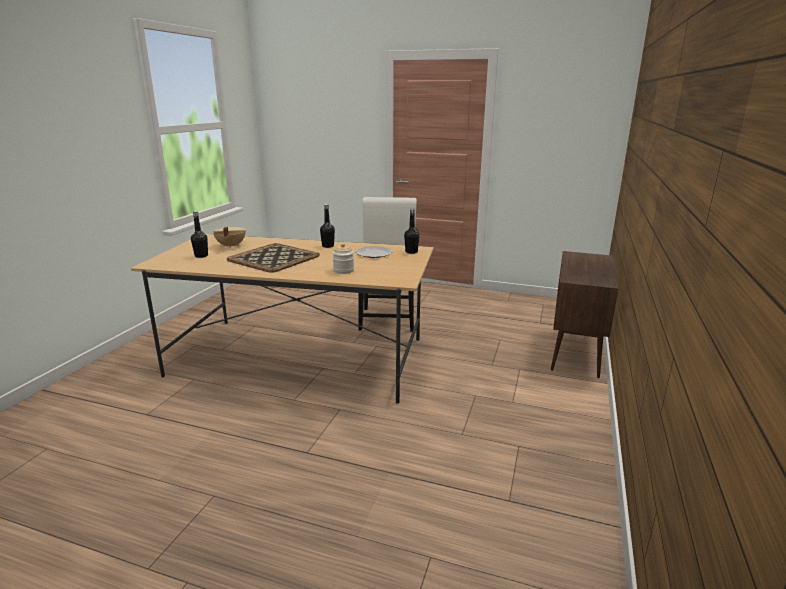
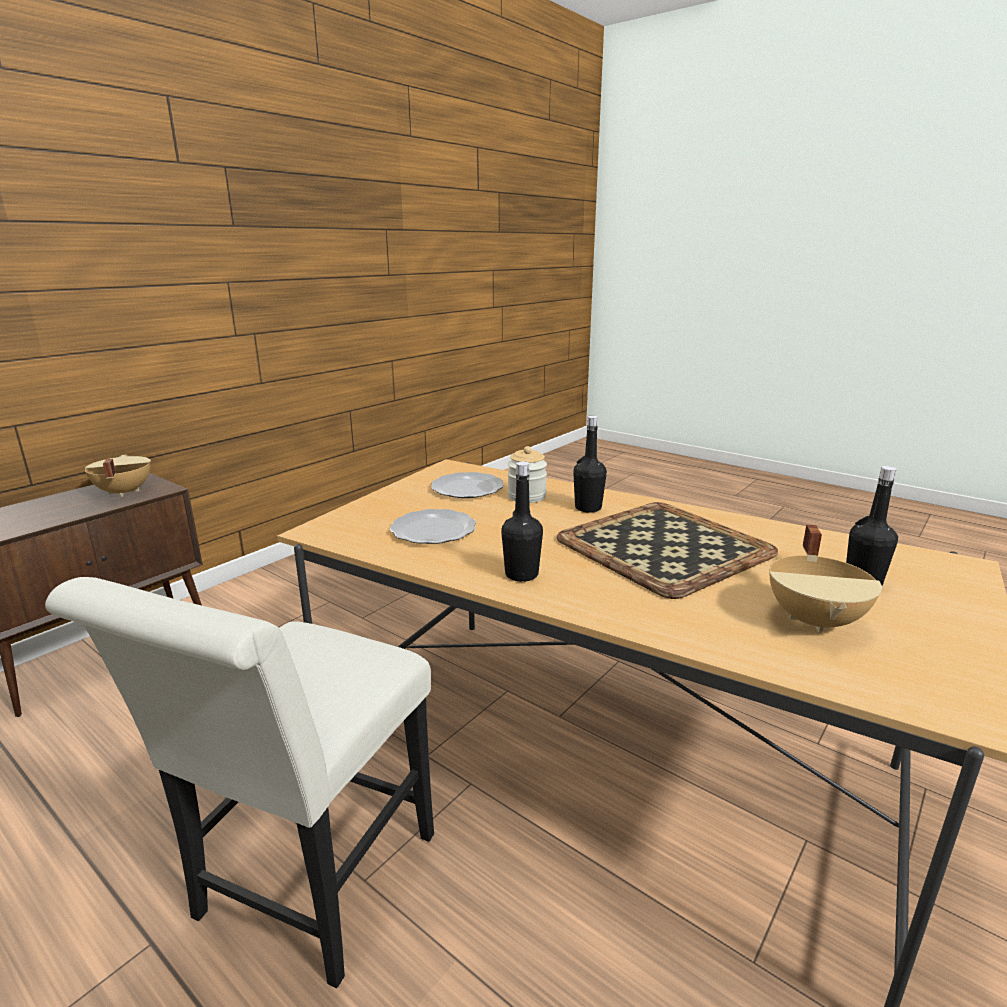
camera: 160 degrees left, 0 degrees up
(379, 271) = (467, 489): none -> plate
(411, 252) = (350, 524): black bottle -> black bottle (588, 508)
(584, 275) = (122, 492): none -> beige cooking pot

